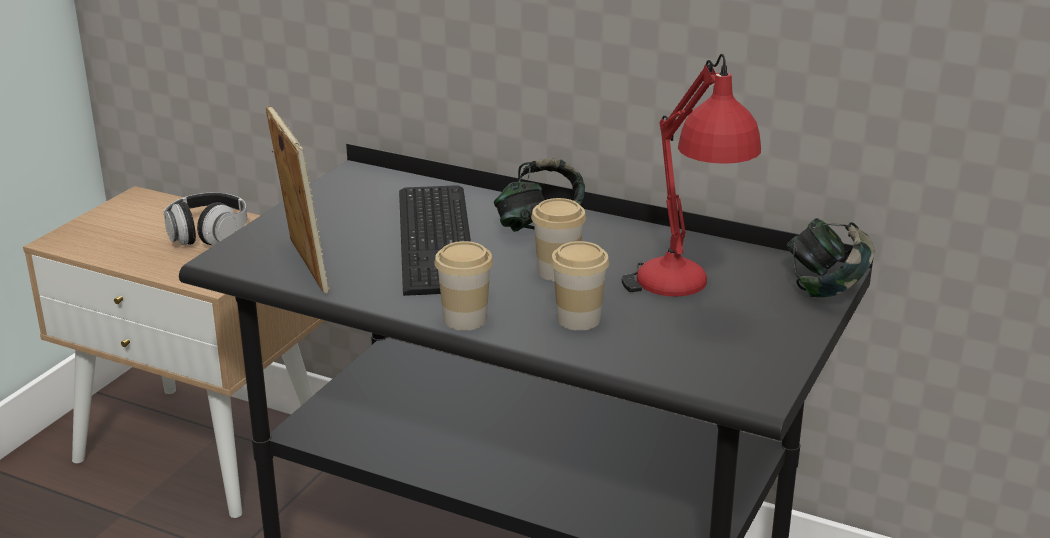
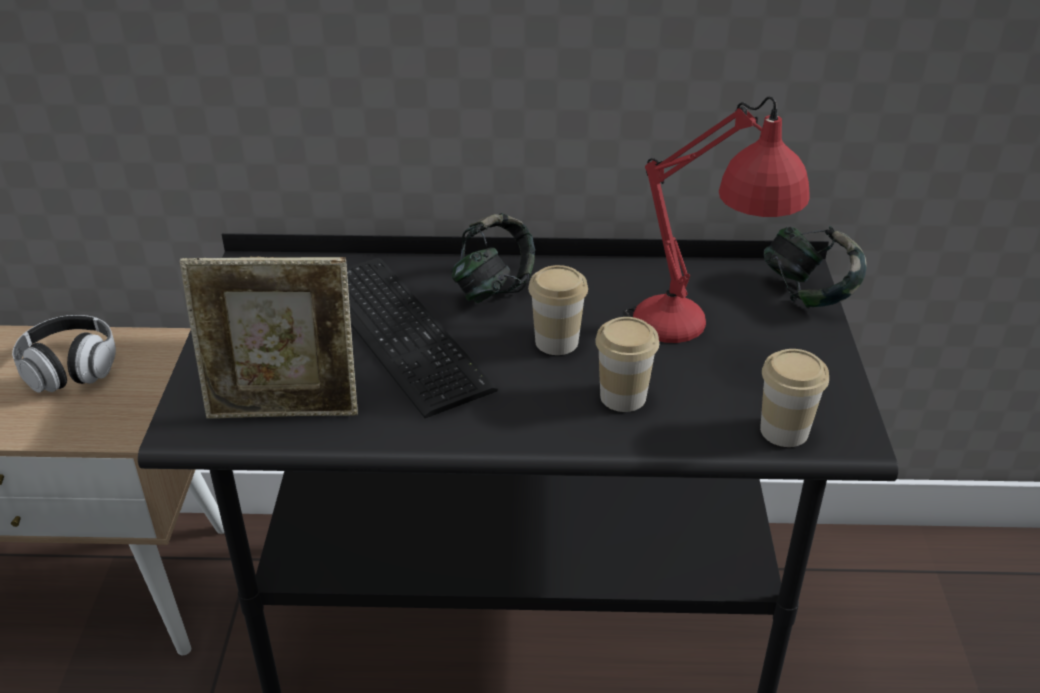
camera: 25 degrees left, 10 degrees up
(303, 267) = (285, 411): picture frame -> picture frame turned 135 degrees clockwise
(465, 319) = (513, 431): cup -> cup (784, 431)

